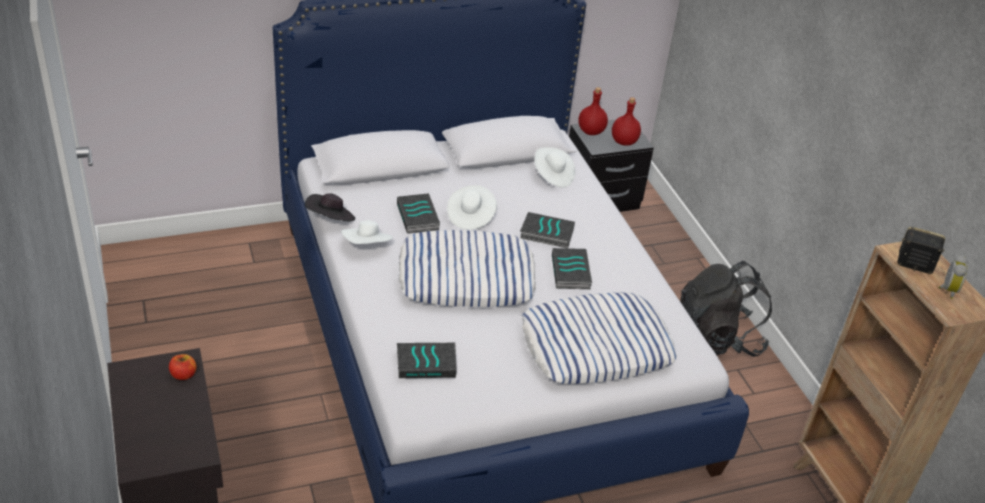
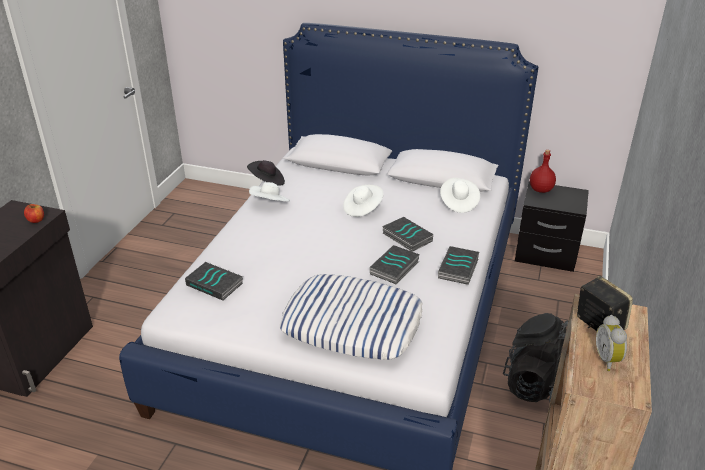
camera: 40 degrees right, 5 degrees down
(419, 217) = (326, 198): book -> book (459, 269)
(466, 277) = (312, 244): pillow -> none
(624, 142) = (563, 204): red bottle -> none
(946, 290) = (608, 360): alarm clock -> alarm clock turned 120 degrees clockwise

